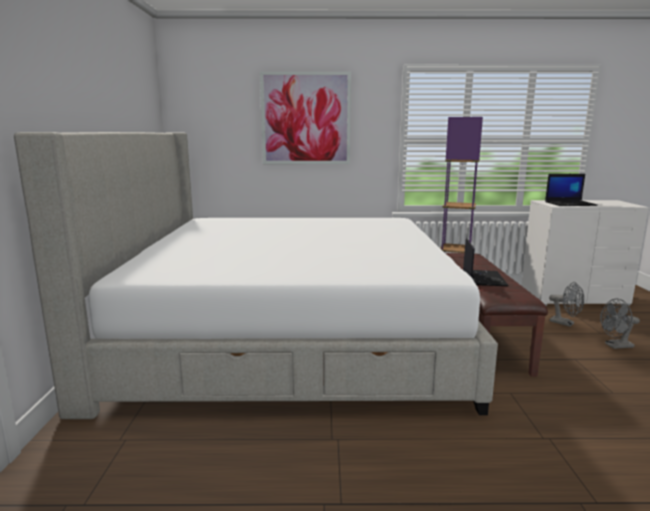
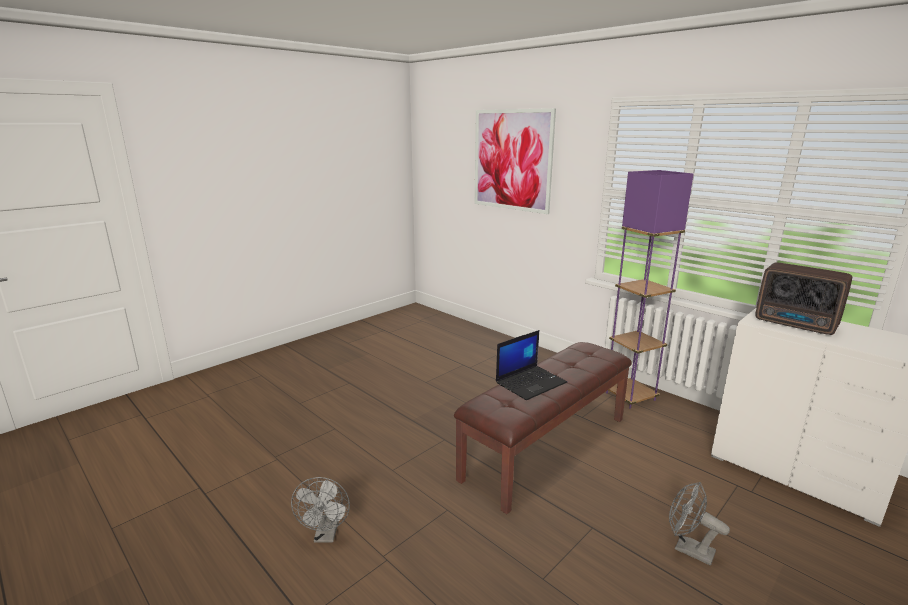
camera: 45 degrees right, 5 degrees up
(289, 335) = (401, 373): bed -> none
(565, 323) = (689, 491): grey fan -> grey fan (326, 535)
(570, 203) = (797, 325): laptop -> radio

